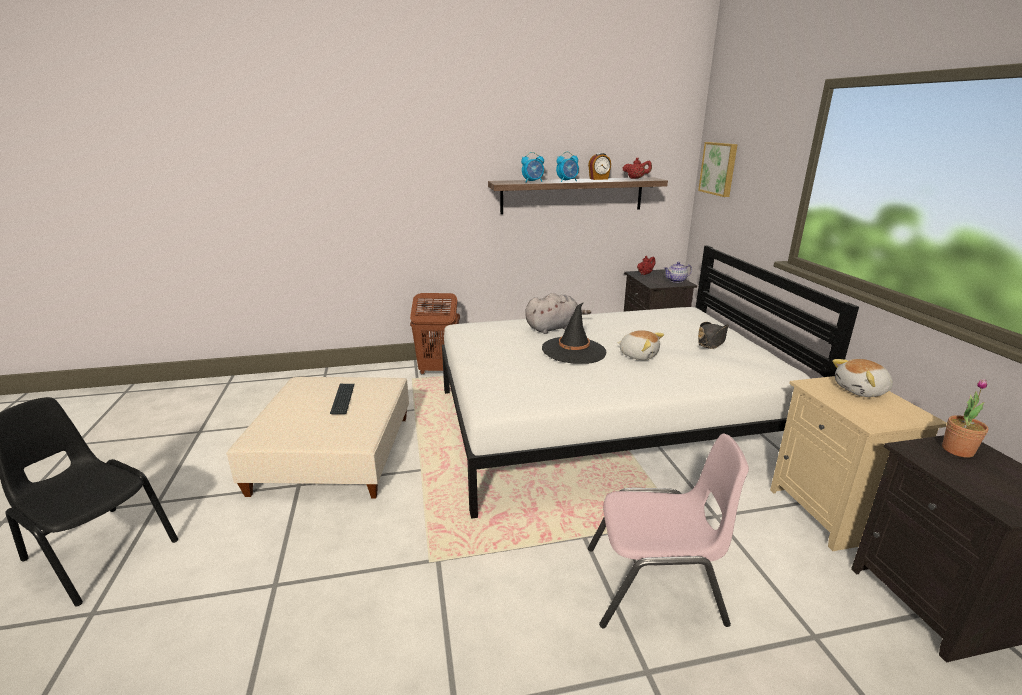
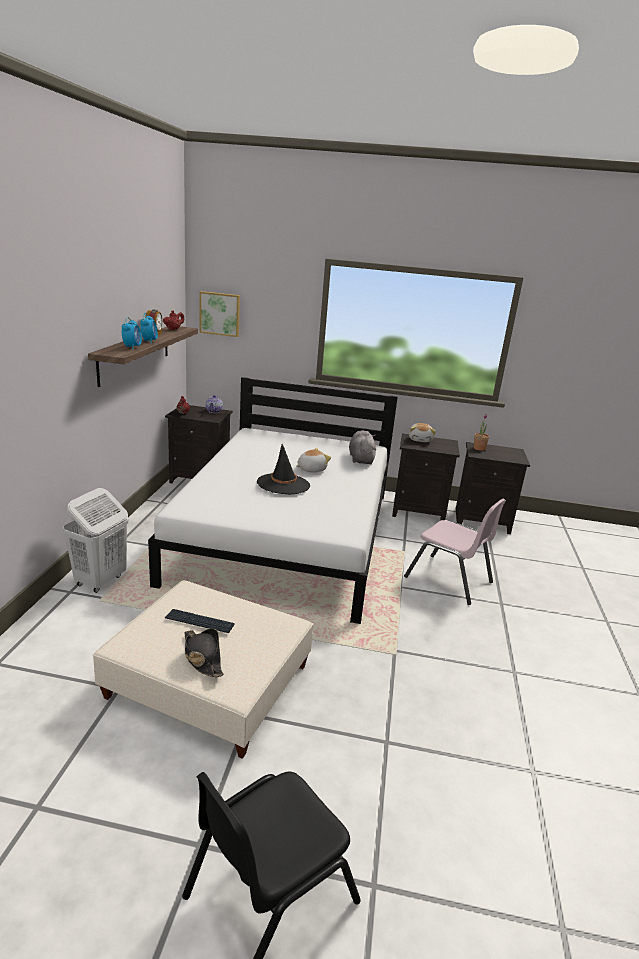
camera: 70 degrees left, 0 degrees up
(437, 370) = (100, 581): brown laundry basket -> white laundry basket
(554, 328) = (229, 477): grey plush toy -> grey plush toy (361, 459)
(654, 586) = (449, 579): pink chair -> pink chair turned 105 degrees clockwise
(711, 341) = (311, 445): black hat -> black hat (202, 657)
(832, 514) = (419, 511): beige nightstand -> black nightstand

